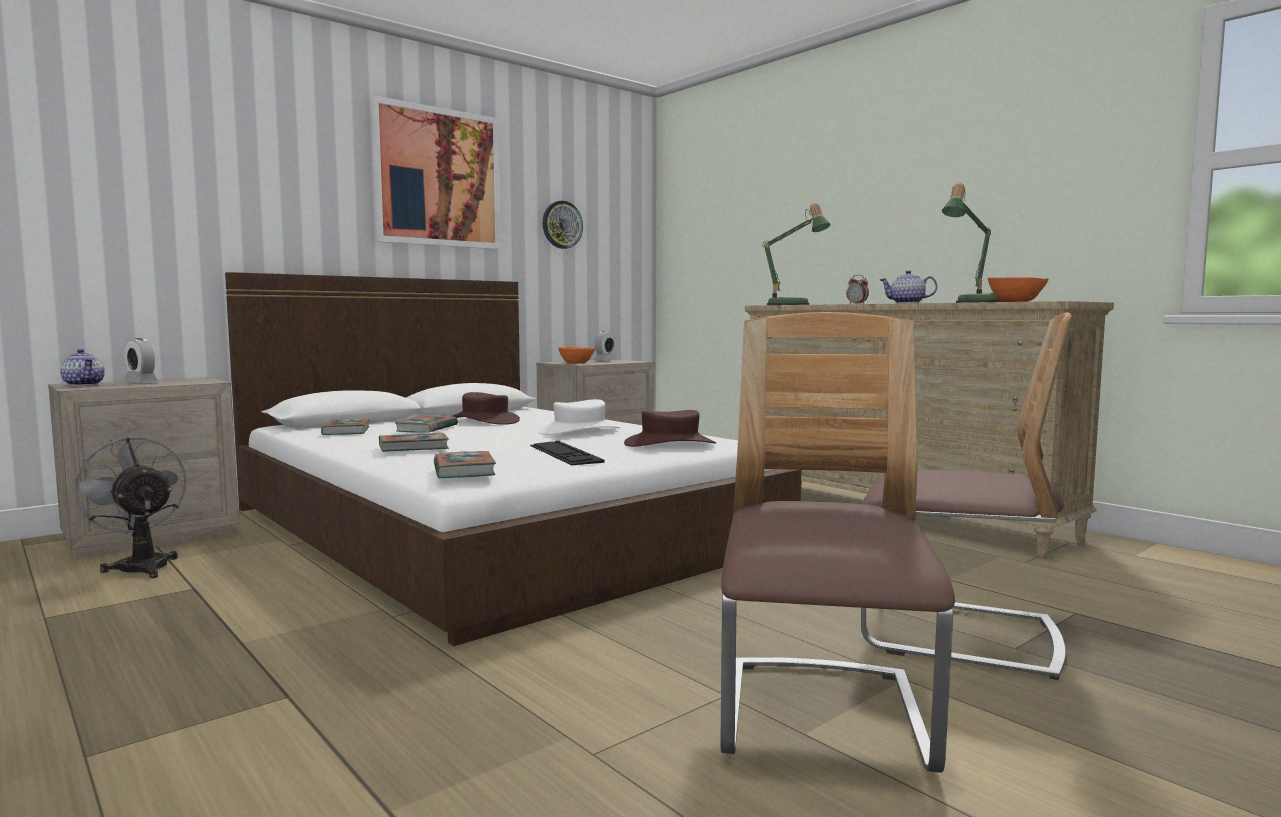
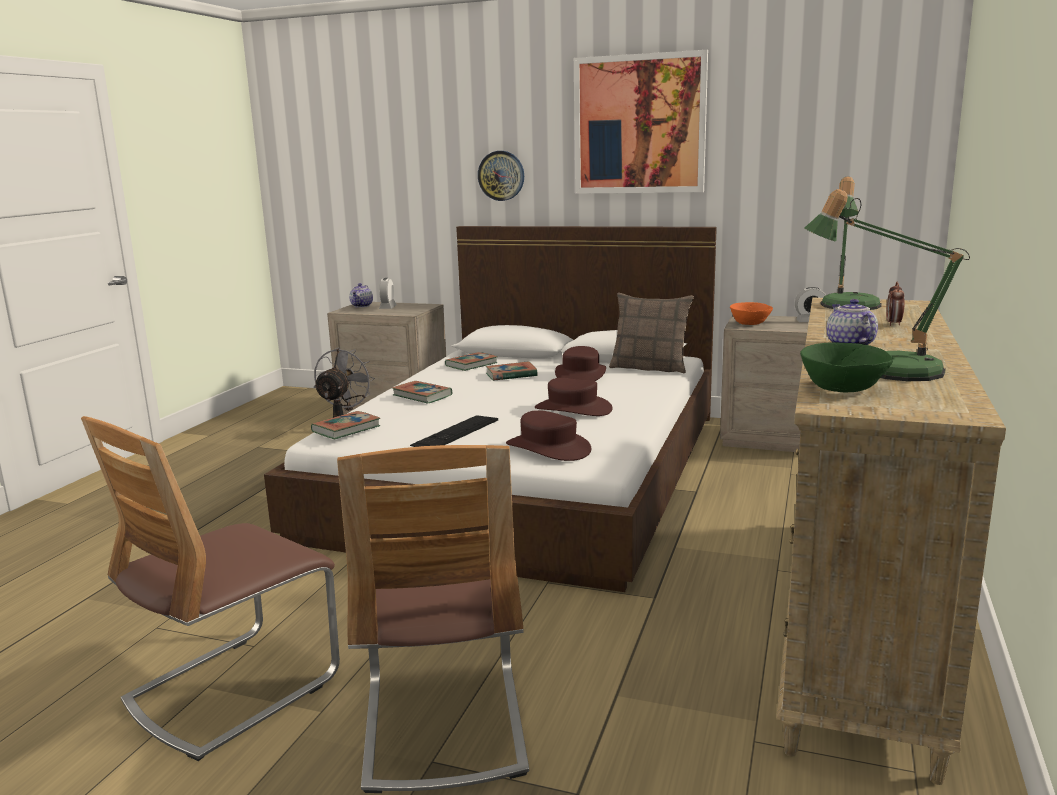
camera: 60 degrees right, 10 degrees up
(518, 411) = (650, 368): none -> pillow
(562, 225) = (792, 157): wall clock -> wall clock (501, 175)
(579, 431) = (573, 409): white hat -> brown hat
(822, 718) = (233, 689): chair -> chair turned 150 degrees clockwise
(1016, 301) = (841, 388): orange bowl -> green bowl

